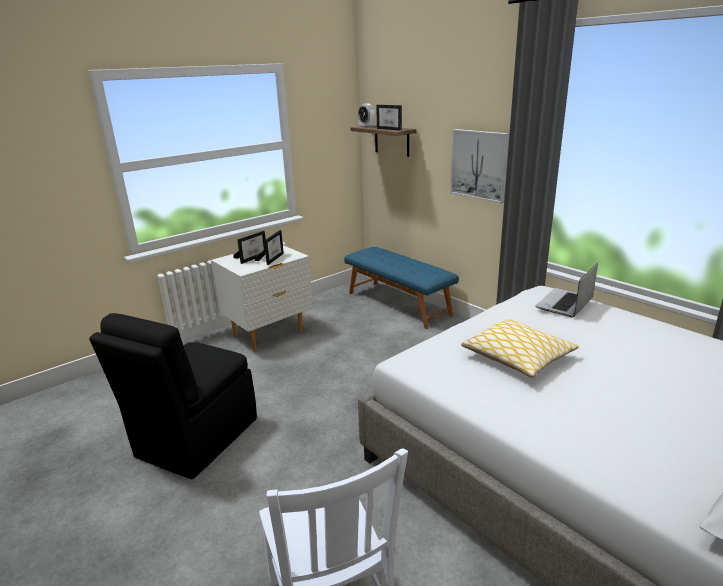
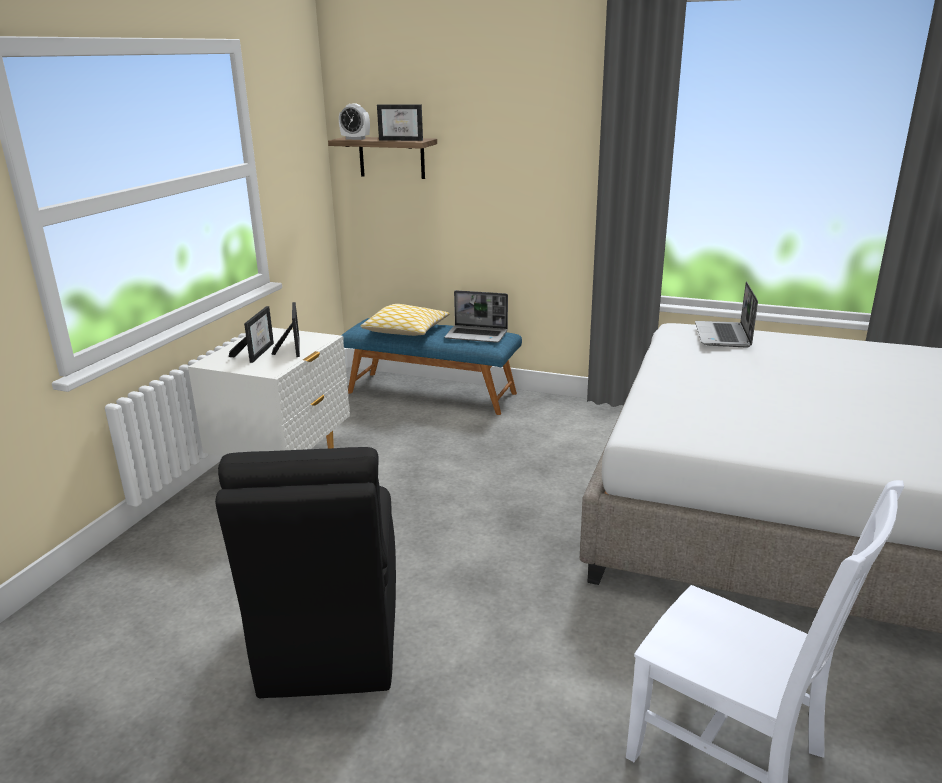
camera: 30 degrees left, 0 degrees up
(424, 270) = (477, 335): none -> laptop
(479, 164) = (546, 181): picture -> none
(518, 357) = (748, 398): pillow -> pillow (406, 330)

